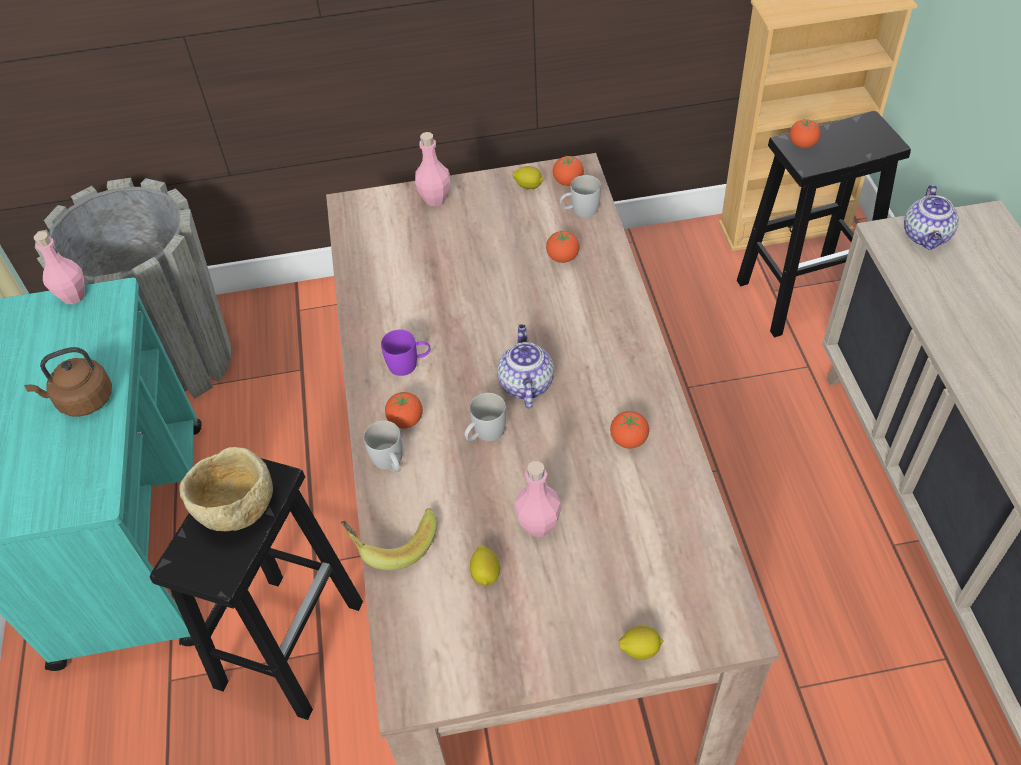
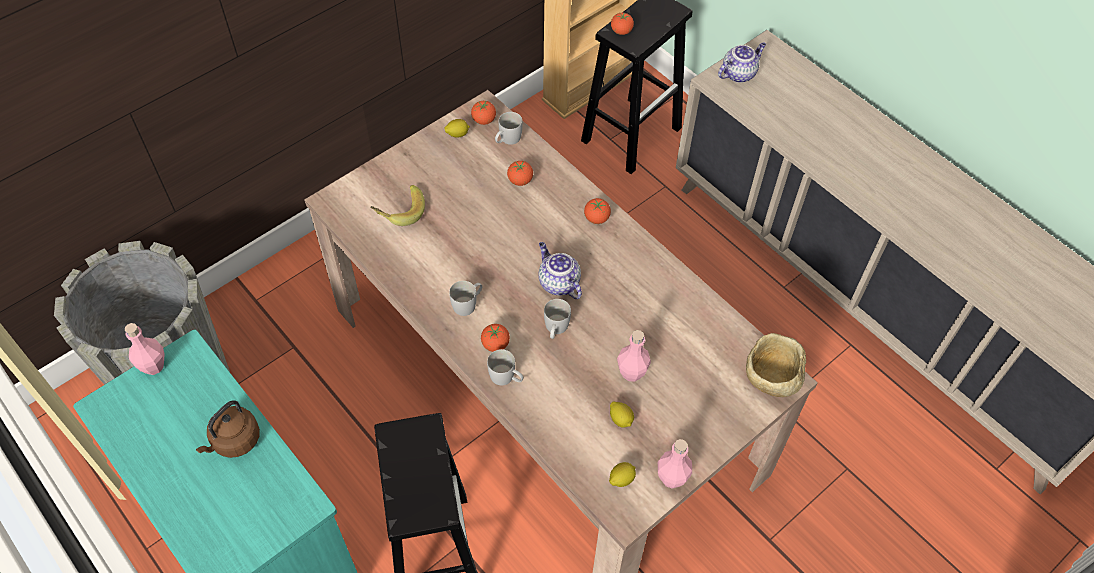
camera: 35 degrees left, 5 degrees up
(237, 509) = (415, 462): beige bowl -> beige bowl (770, 380)
(392, 541) = (547, 429): banana -> banana (399, 212)
(409, 364) = (468, 304): purple mug -> white mug
(435, 199) = (394, 171): pink bottle -> pink bottle (671, 478)
(628, 440) = (650, 291): tomato -> tomato (596, 218)
(640, 649) = (741, 418): lemon -> lemon (621, 479)
(926, 237) = (739, 73): teapot -> teapot turned 105 degrees counterclockwise

